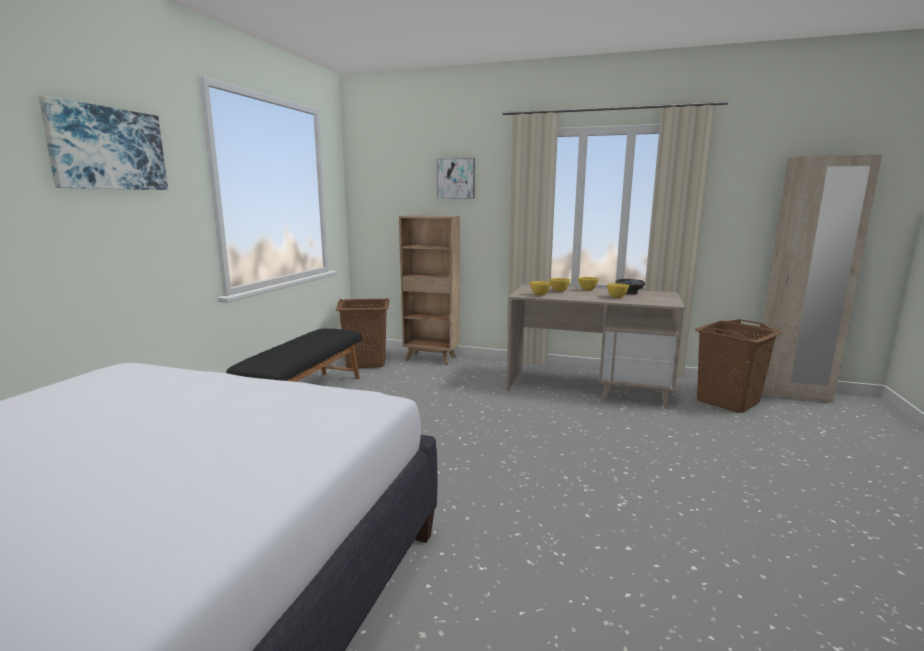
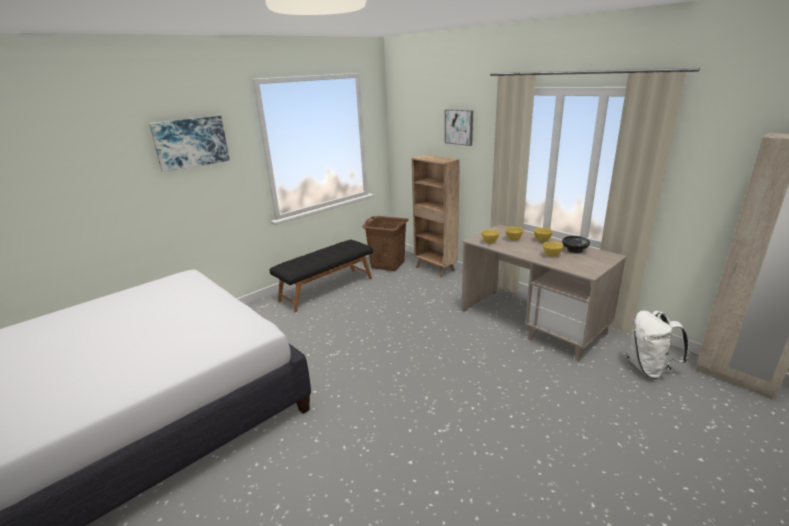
camera: 30 degrees right, 10 degrees up
(728, 401) = (649, 369): brown laundry basket -> white backpack

